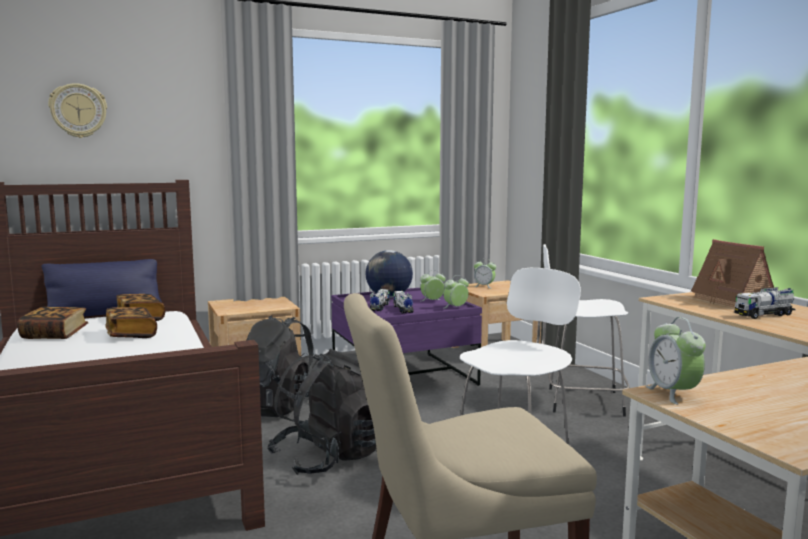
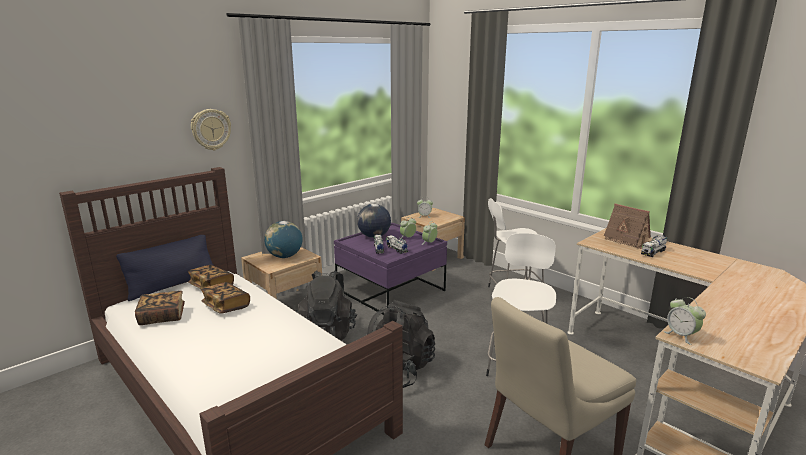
camera: 20 degrees left, 10 degrees up
(78, 111) = (127, 120): wall clock -> wall clock (211, 129)
(257, 304) = (285, 256): none -> globe

